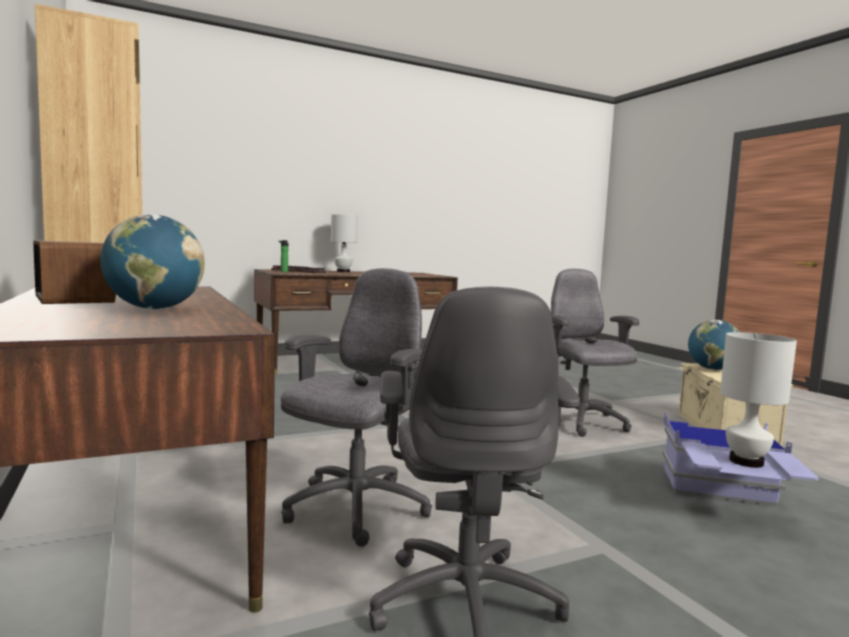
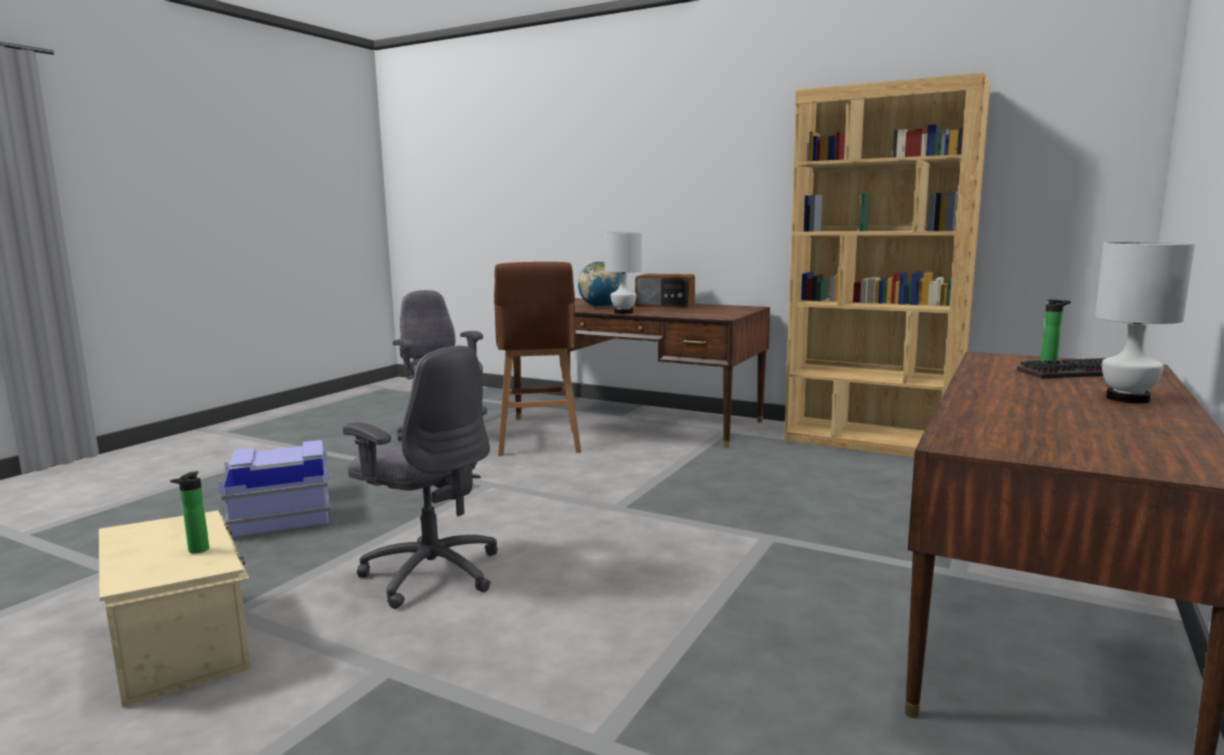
camera: 145 degrees right, 5 degrees up
(354, 509) = (539, 444): grey office chair -> brown stool
(712, 369) = (196, 551): globe -> bottle
(746, 462) = (275, 456): white table lamp -> white table lamp (623, 312)

